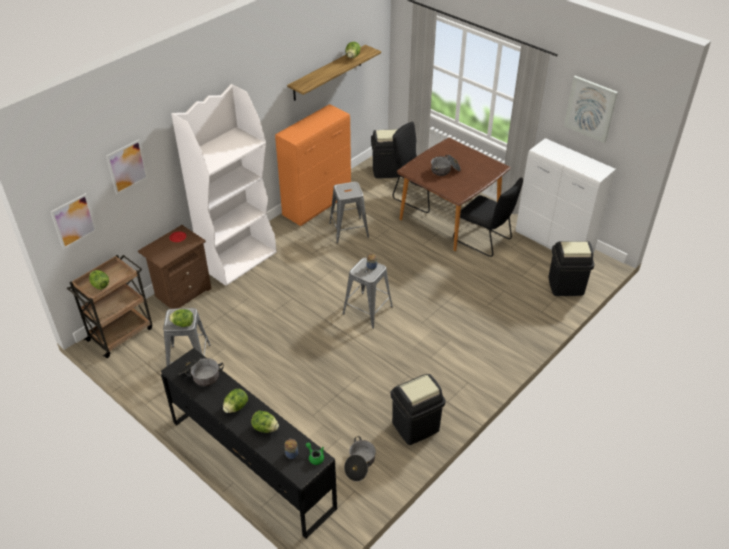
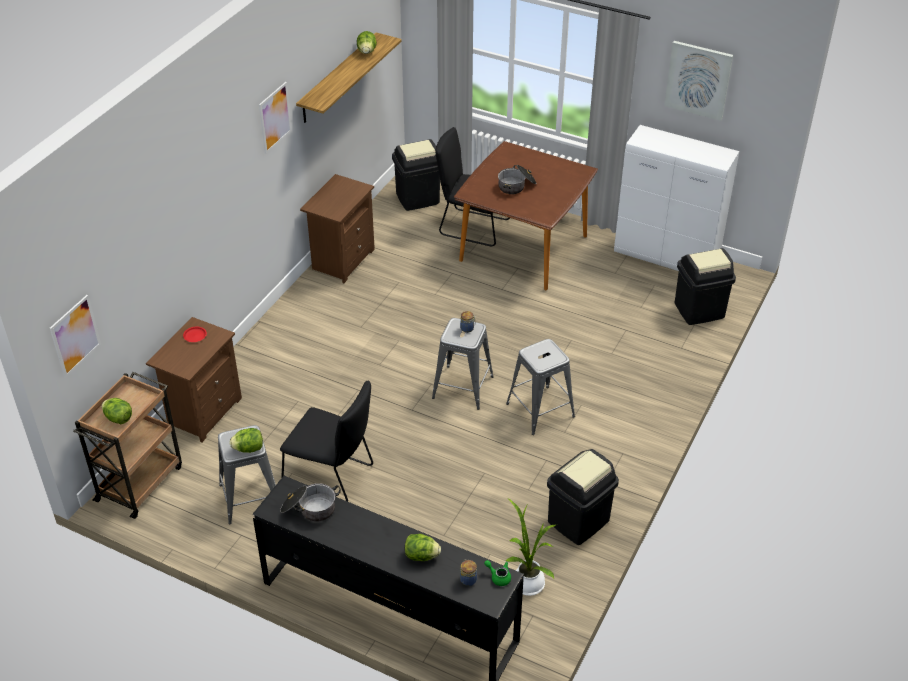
camera: 15 degrees left, 0 degrees up
(127, 166) = (130, 249): picture -> picture (275, 117)
(236, 407) = (373, 538): lettuce -> none
(239, 259) = (263, 352): white bookcase -> none
(317, 205) = (342, 260): orange cabinet -> brown nightstand
(348, 230) = (397, 286): grey stool -> grey stool (540, 410)
(360, 464) = (527, 581): cooking pot -> potted plant
(484, 240) = (579, 270): black chair -> black chair (332, 476)

